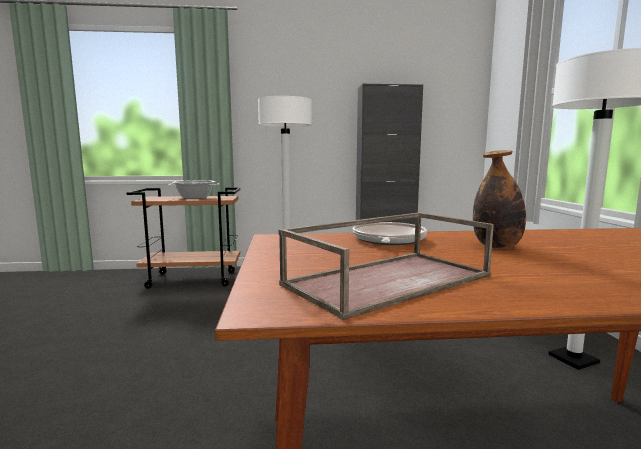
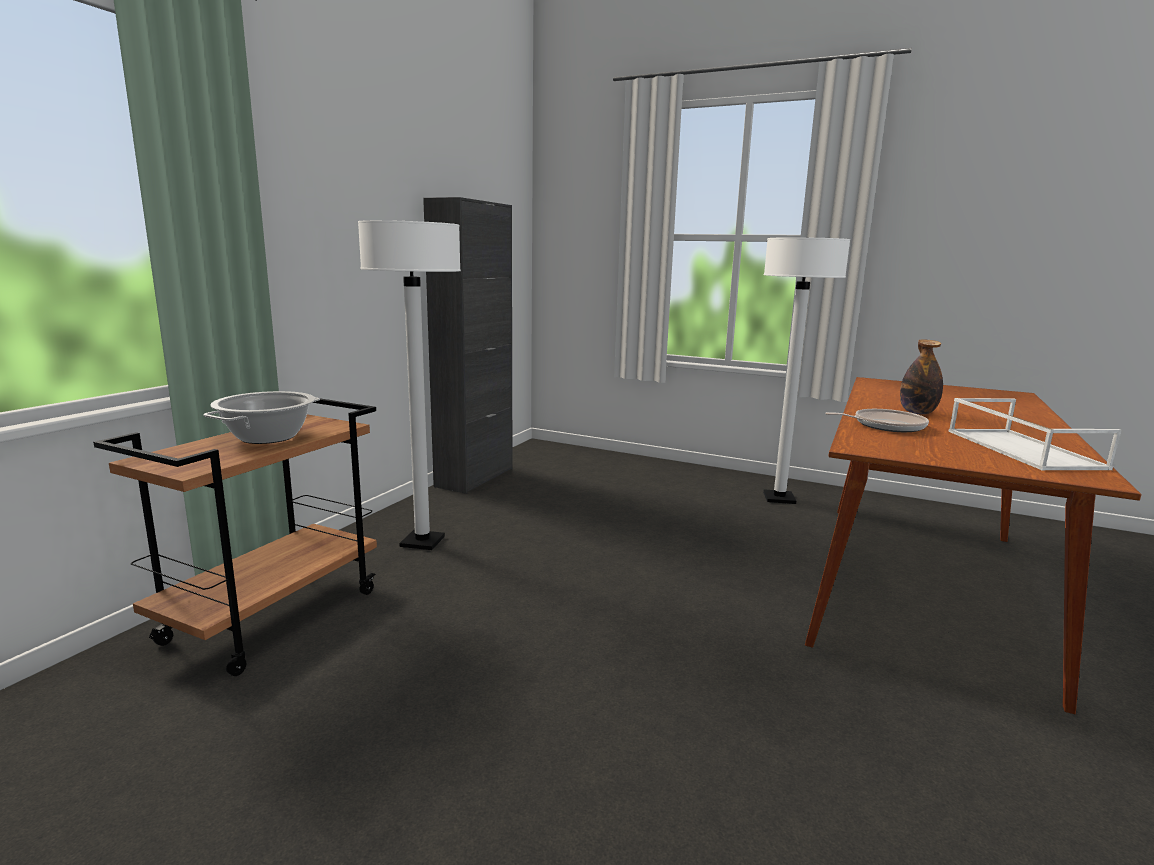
camera: 60 degrees left, 5 degrees up
(388, 240) = (885, 426): frying pan -> frying pan turned 135 degrees clockwise
(388, 279) = (1020, 448): brown tray -> white tray

